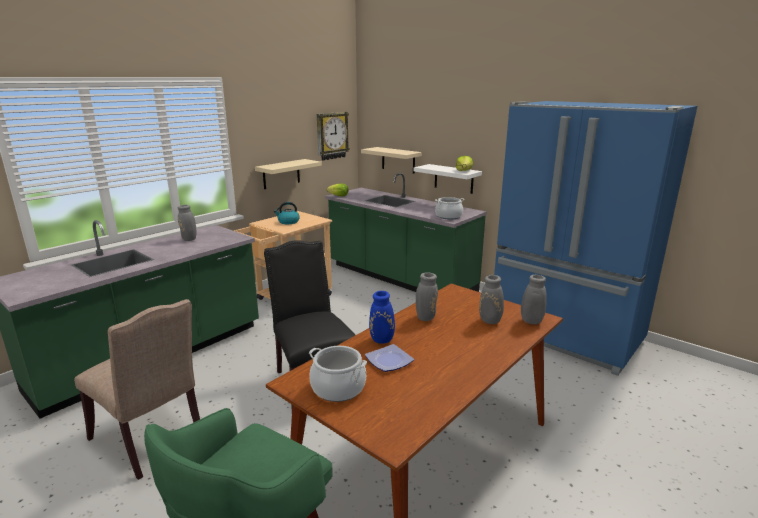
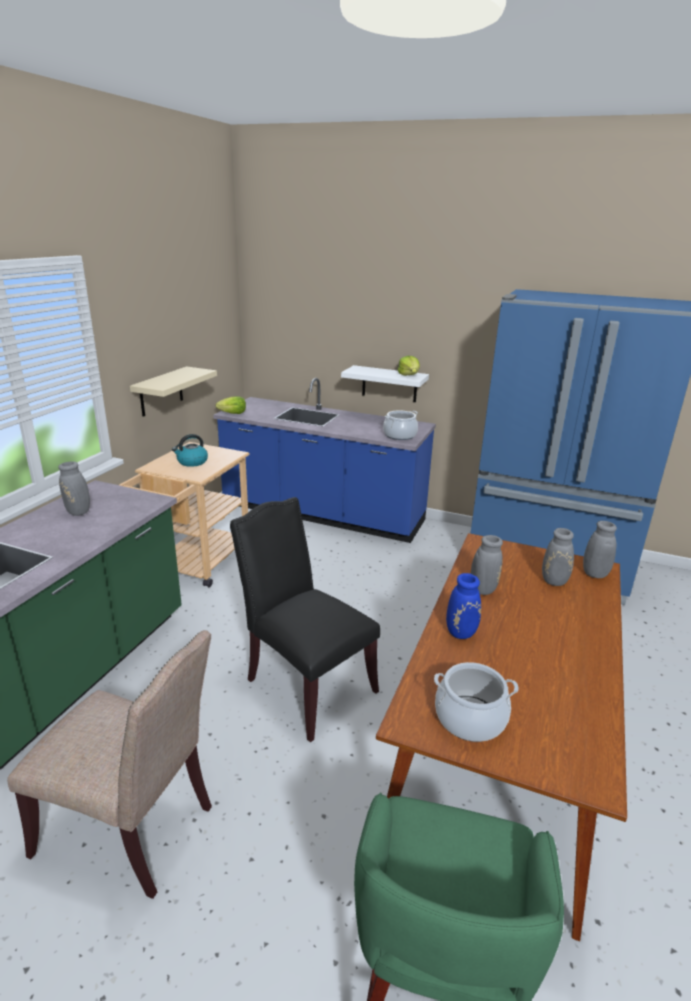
camera: 20 degrees left, 5 degrees up
(331, 135) = (214, 330): wall clock -> none
(389, 360) = (493, 662): plate -> none
(398, 160) = (307, 360): beige shelf -> none
(399, 278) = (322, 514): green counter -> blue counter

